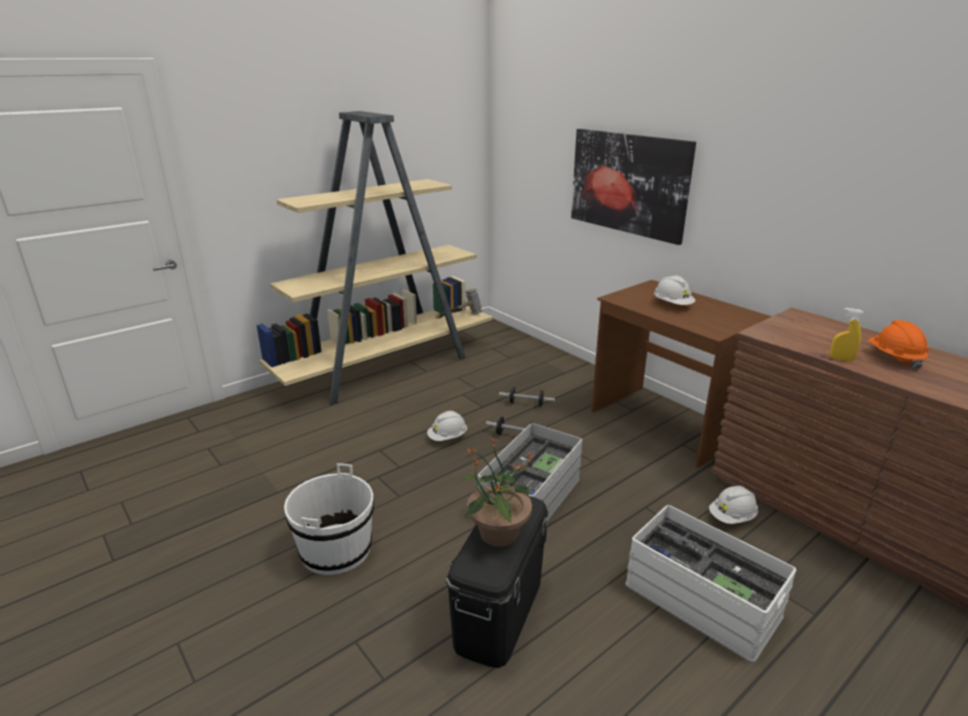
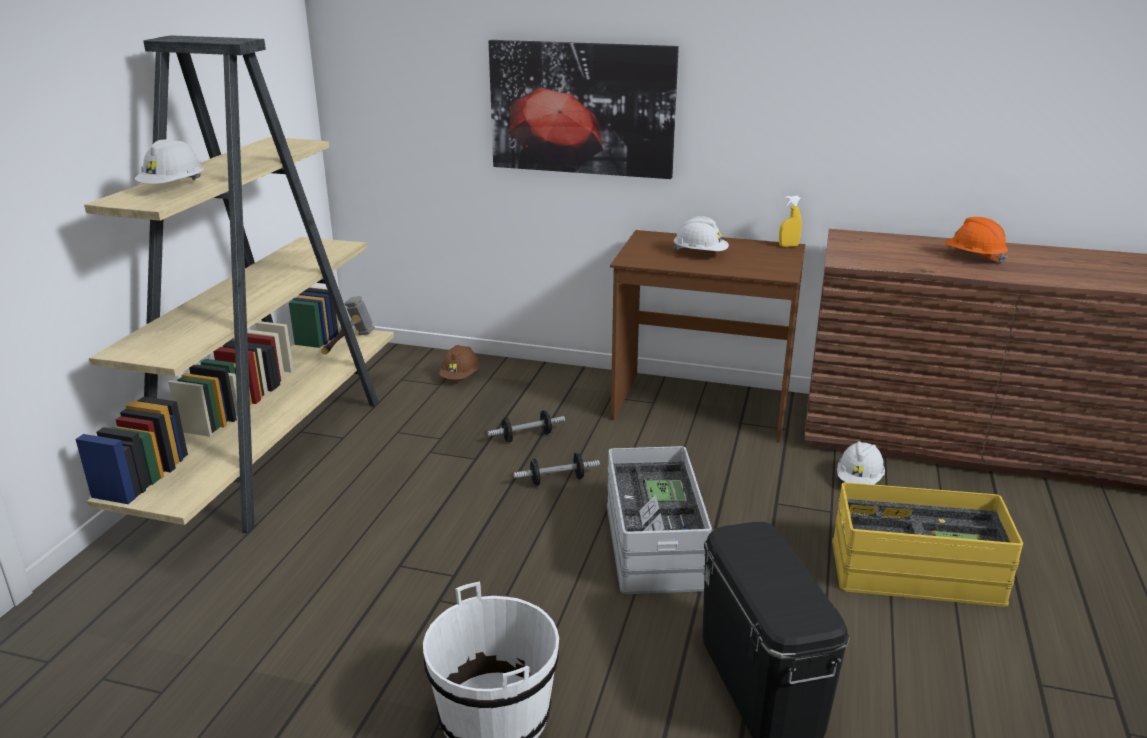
camera: 35 degrees left, 0 degrees up
(447, 437) = (475, 513): white hard hat -> white hard hat (173, 188)
(497, 534) = (771, 576): potted plant -> none
(526, 356) = (460, 377): none -> brown hard hat
(700, 600) = (915, 571): white storage box -> yellow storage box
(841, 359) = (940, 269): yellow spray bottle -> yellow spray bottle (788, 246)

